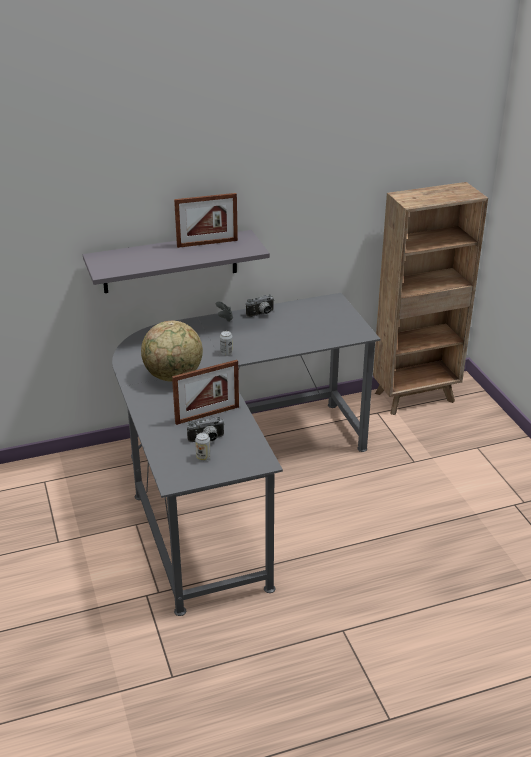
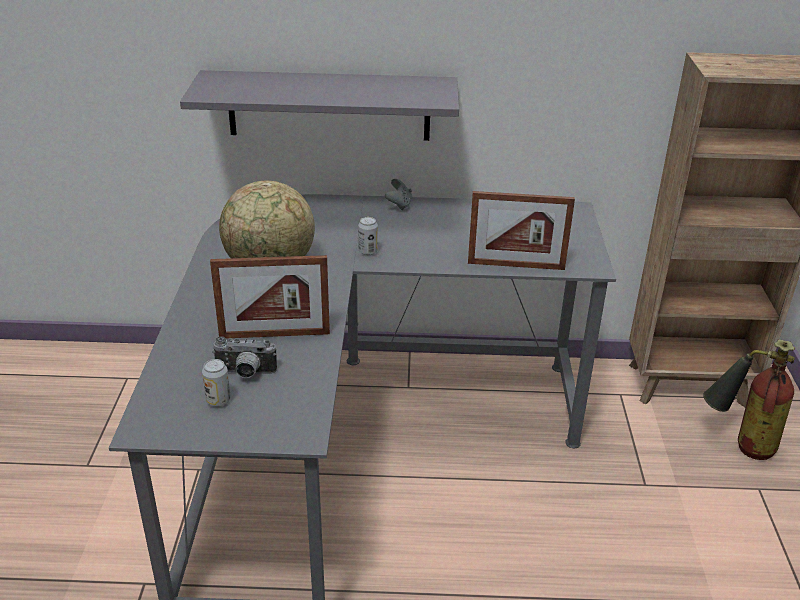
camera: 20 degrees right, 0 degrees up
(207, 243) = (378, 83): picture frame -> picture frame (516, 265)
(261, 314) = (455, 209): camera -> none
(457, 425) = (738, 445): none -> fire extinguisher

